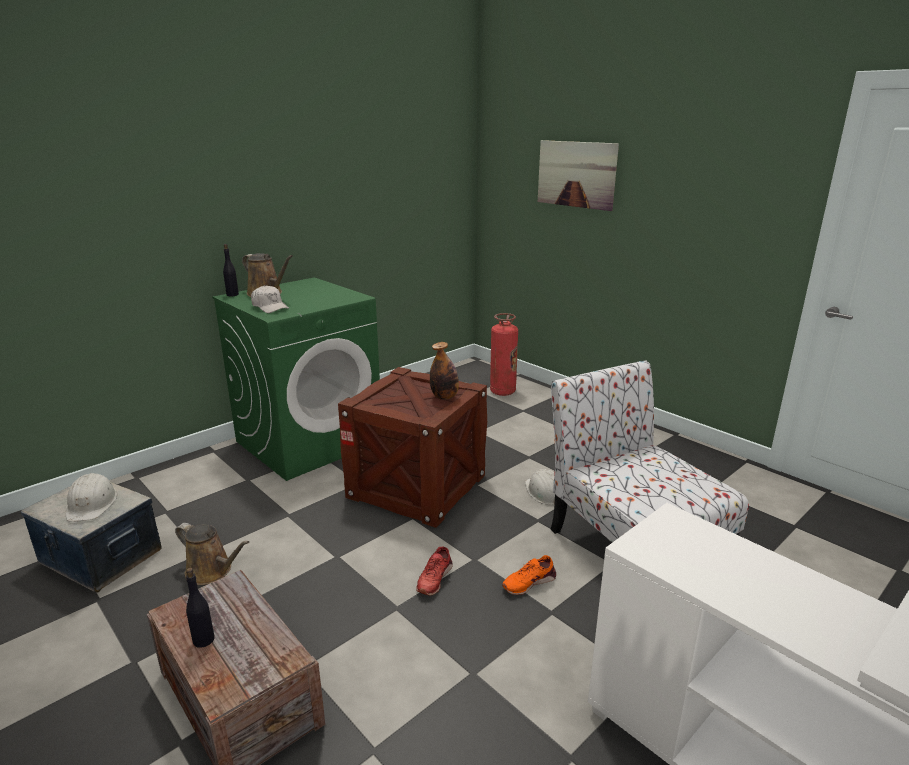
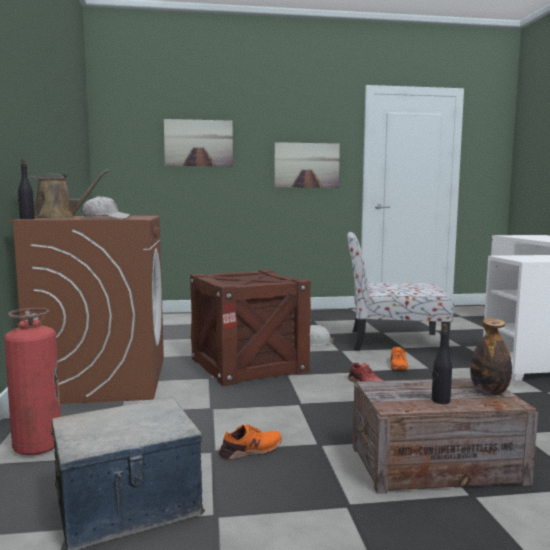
camera: 55 degrees left, 15 degrees down
(92, 504) = (131, 421): white hard hat -> none
(212, 571) = (251, 451): brown watering can -> orange shoe
(310, 441) = (102, 380): green washing machine -> brown washing machine
(444, 397) = (265, 276): bottle -> bottle (489, 392)
(502, 391) = (170, 321): fire extinguisher -> fire extinguisher (37, 447)
(716, 220) = (306, 165): none -> picture

